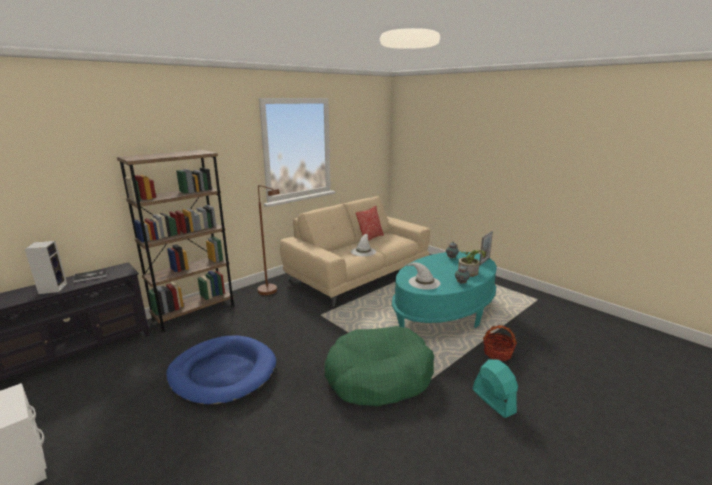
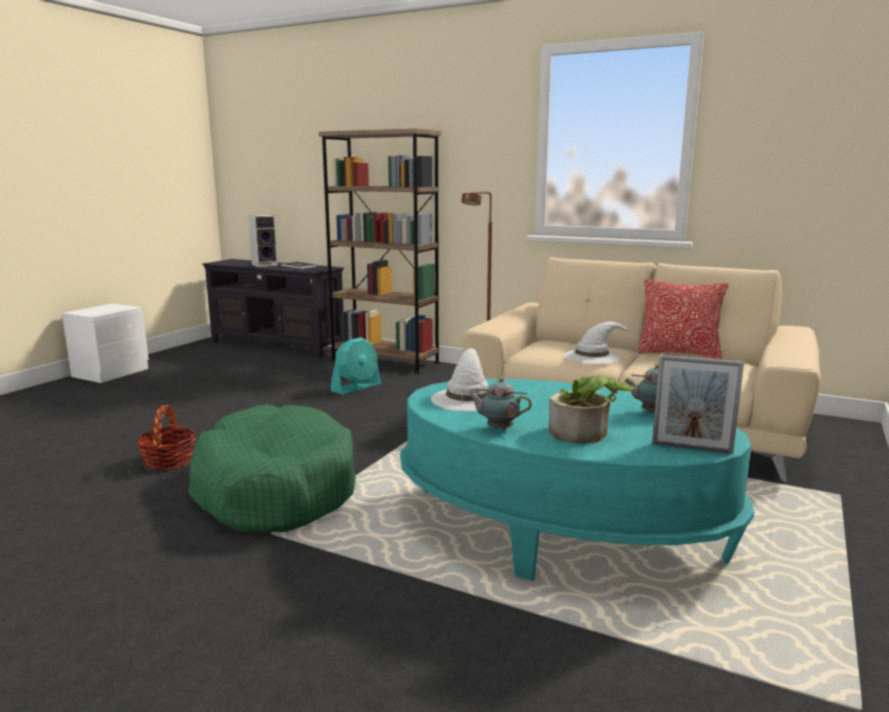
camera: 70 degrees right, 5 degrees down
(223, 373) = (258, 401): blue dog bed -> none
(493, 400) = (219, 613): turquoise fan -> turquoise fan (356, 387)
(497, 353) = (412, 616): basket -> basket (169, 461)

